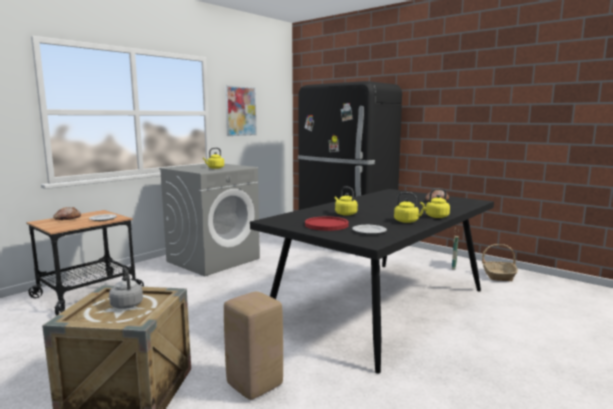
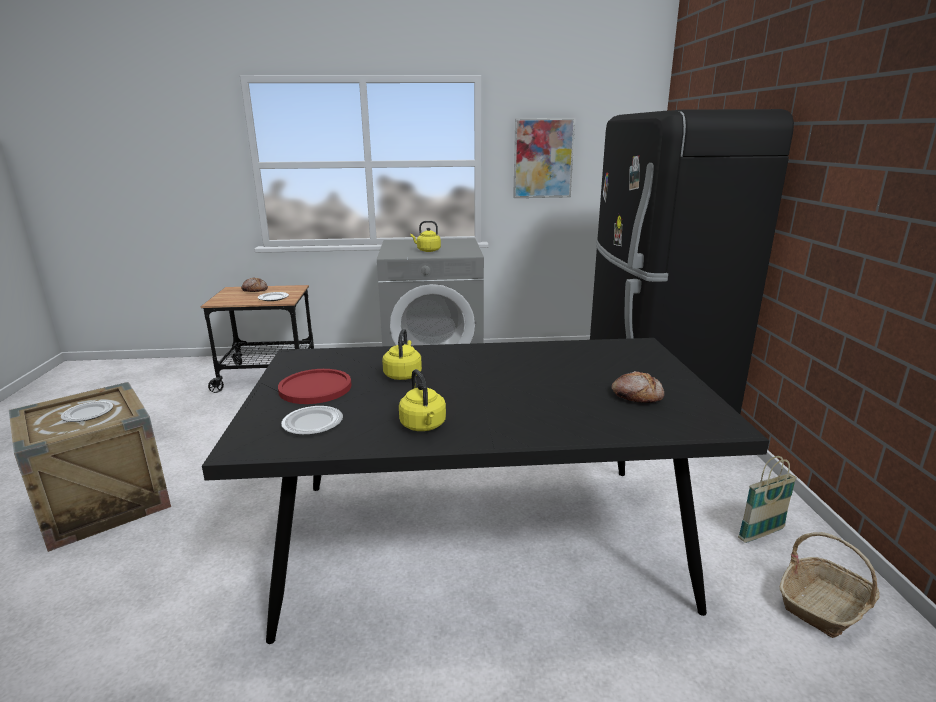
camera: 45 degrees right, 10 degrees up
(126, 304) = (88, 413): grey kettle -> plate
(253, 385) = (165, 561): beige stool -> none
(435, 216) = (500, 434): yellow kettle -> none

